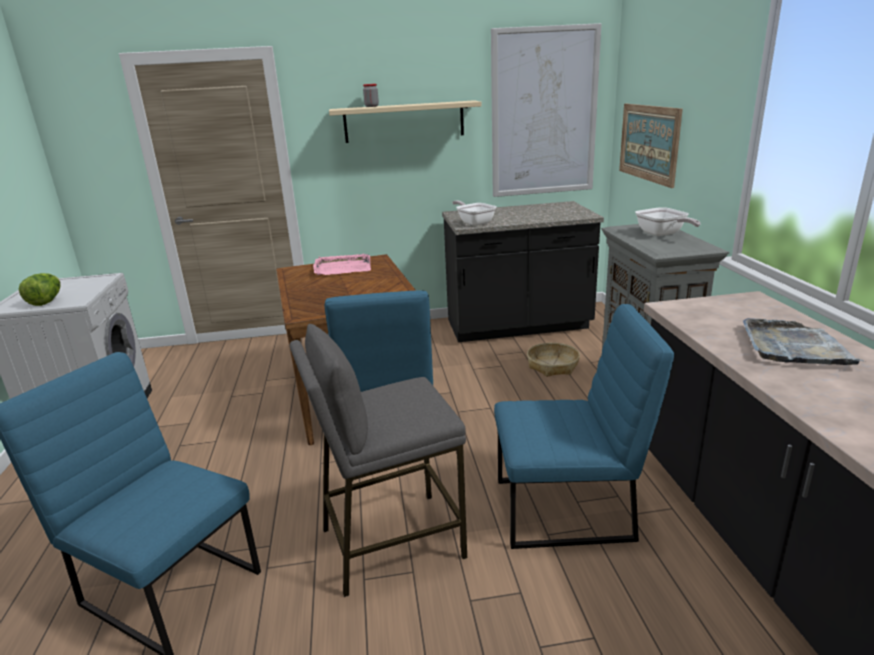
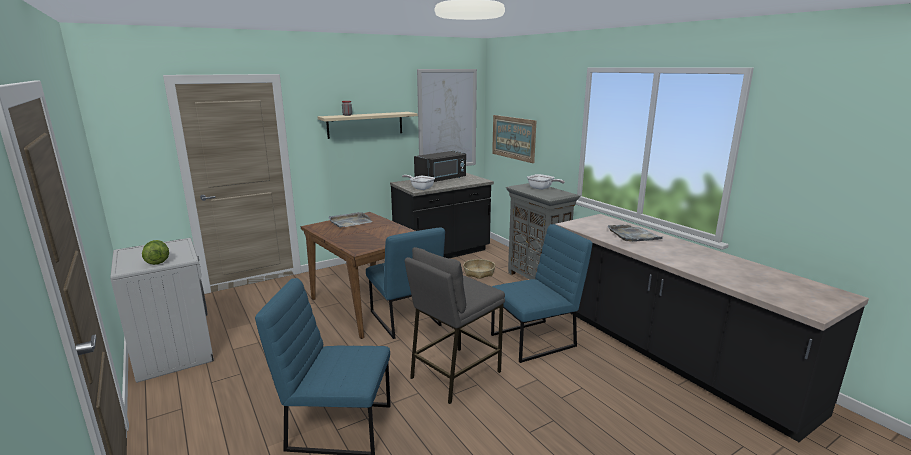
camera: 25 degrees left, 5 degrees down
(342, 268) = (350, 222): pink tray -> grey tray
(522, 211) = (442, 179): none -> black microwave

